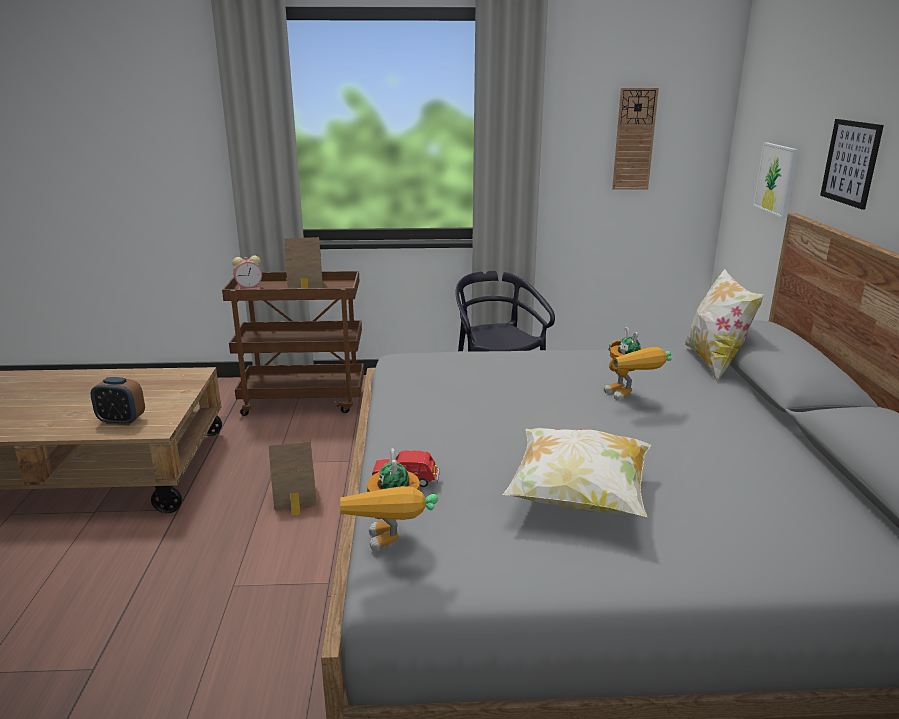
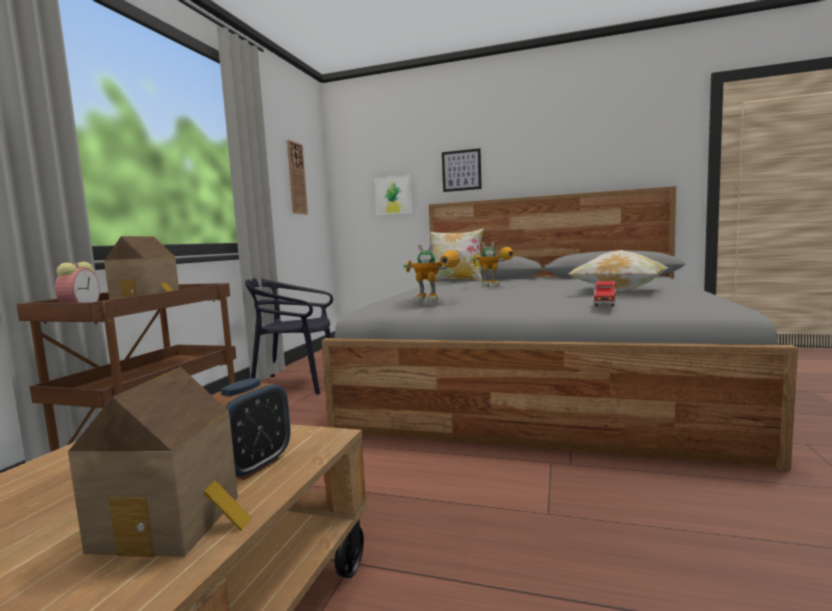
camera: 70 degrees left, 15 degrees down
(295, 497) = (391, 473): toy house -> toy house (175, 523)
(392, 549) = (697, 306): toy robot -> toy robot (437, 300)

